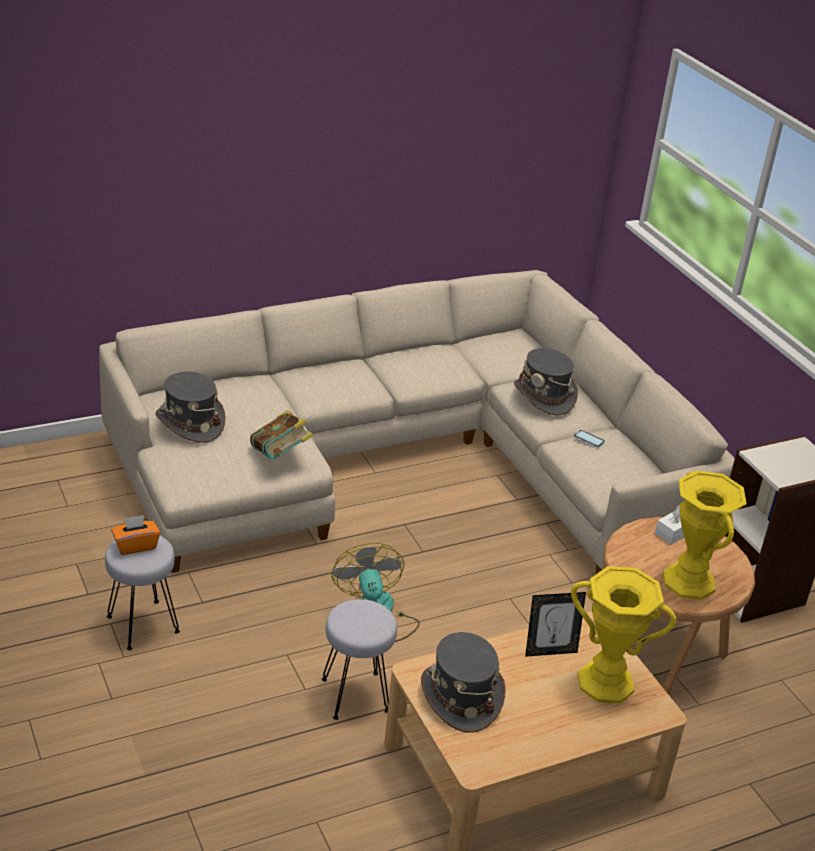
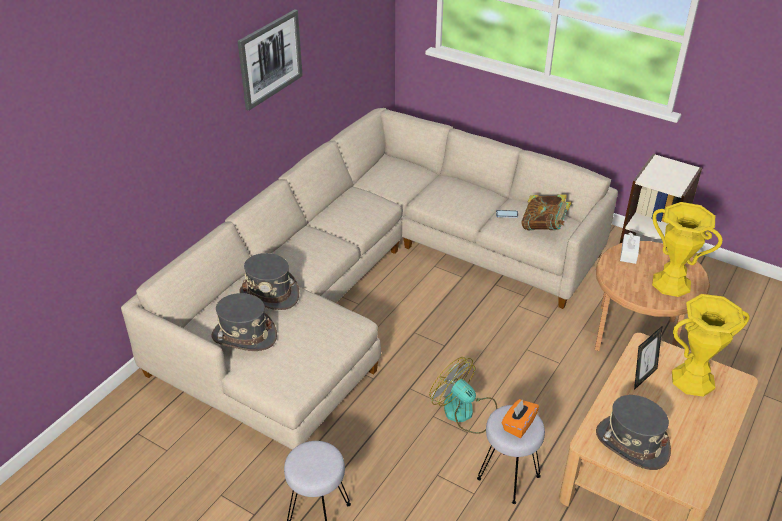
camera: 30 degrees left, 5 degrees up
(136, 545) = (307, 460): orange tissue box -> orange tissue box (518, 425)
(280, 455) = (333, 328): book -> book (544, 227)
(381, 153) = (270, 59): none -> picture
(544, 396) = (451, 197): grey hat -> grey hat (270, 294)

